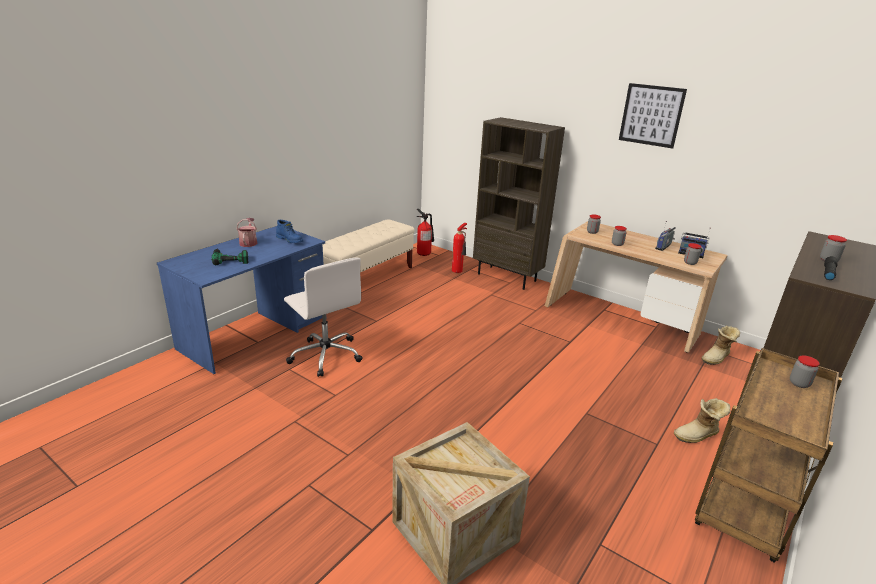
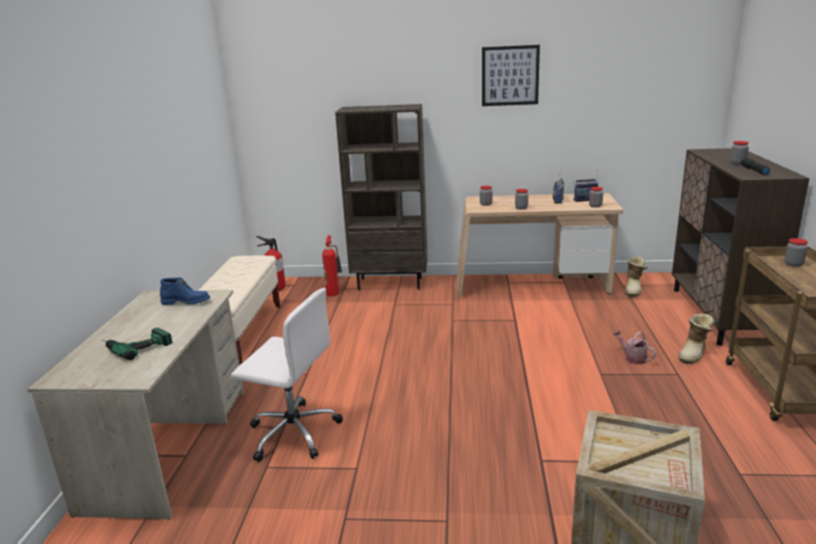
camera: 30 degrees left, 5 degrees down
(249, 242) = (133, 321): watering can -> watering can (633, 358)
(255, 333) = (169, 447): blue desk -> beige desk

